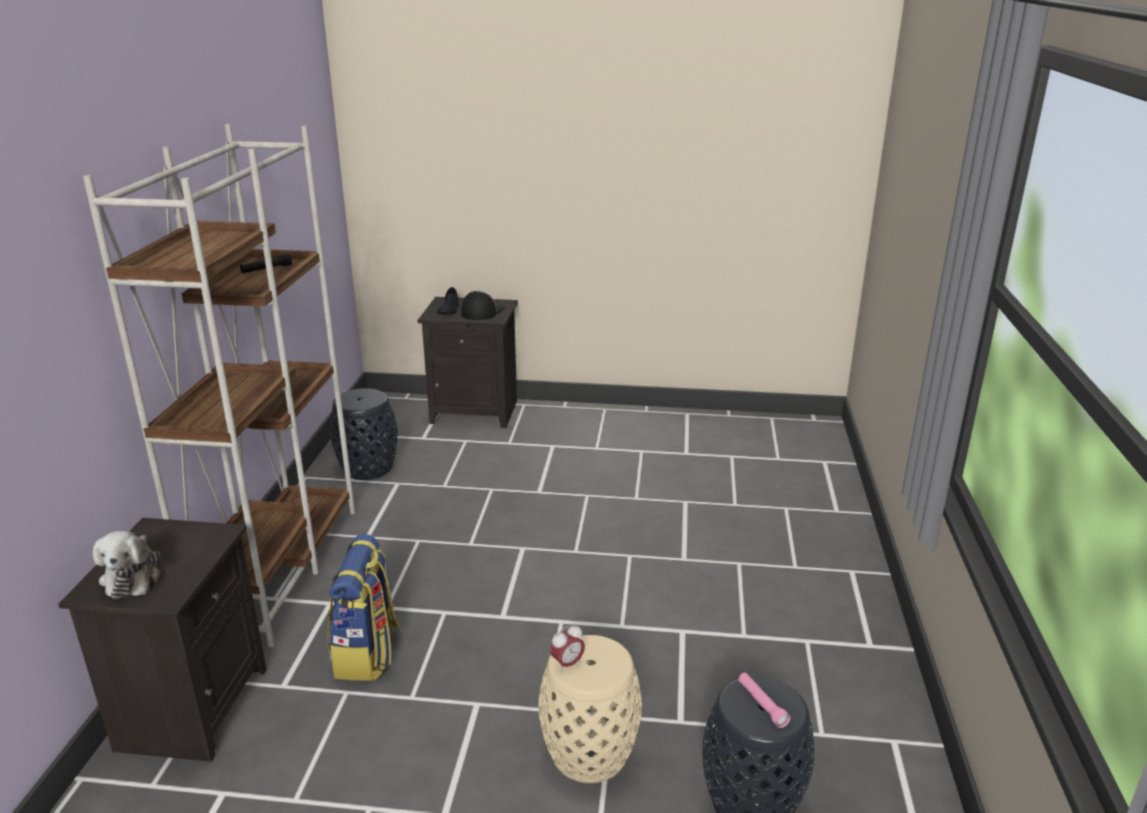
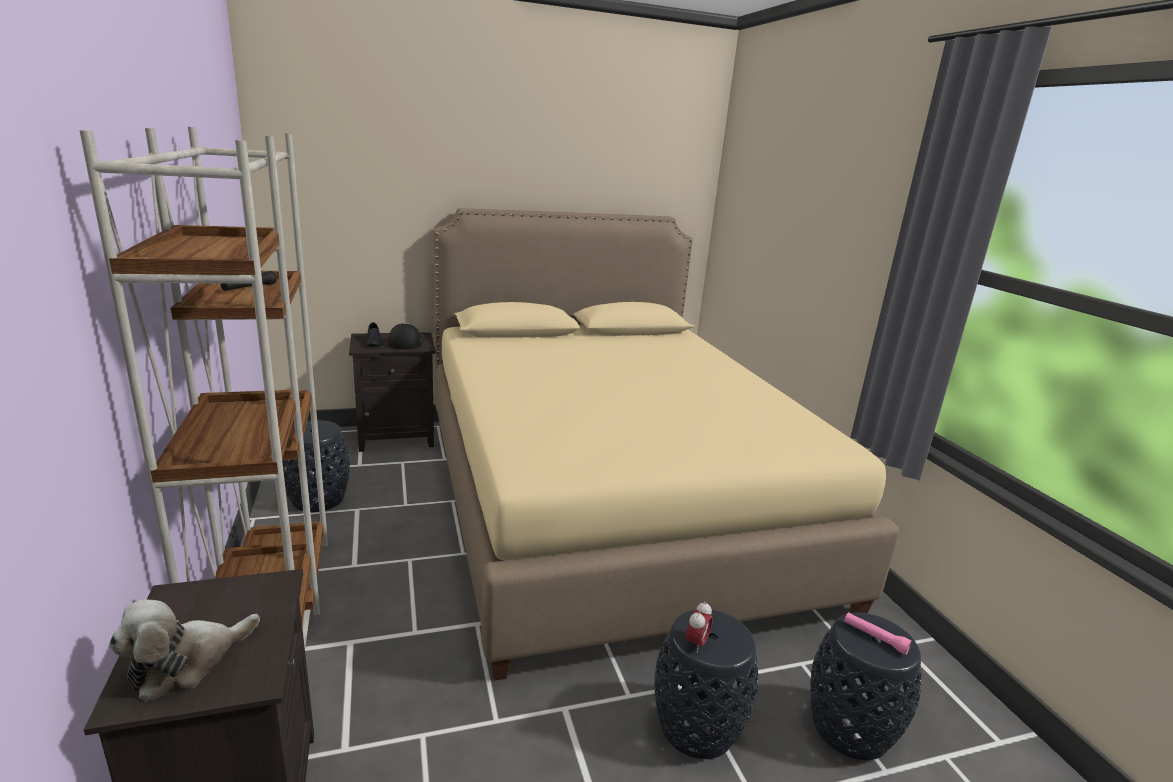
camera: 25 degrees left, 5 degrees down
(133, 576) = (186, 663): plush toy -> plush toy turned 75 degrees clockwise
(368, 654) = (423, 686): backpack -> none
(589, 753) = (696, 727): beige stool -> black stool
(656, 515) = (607, 500): none -> beige bed

